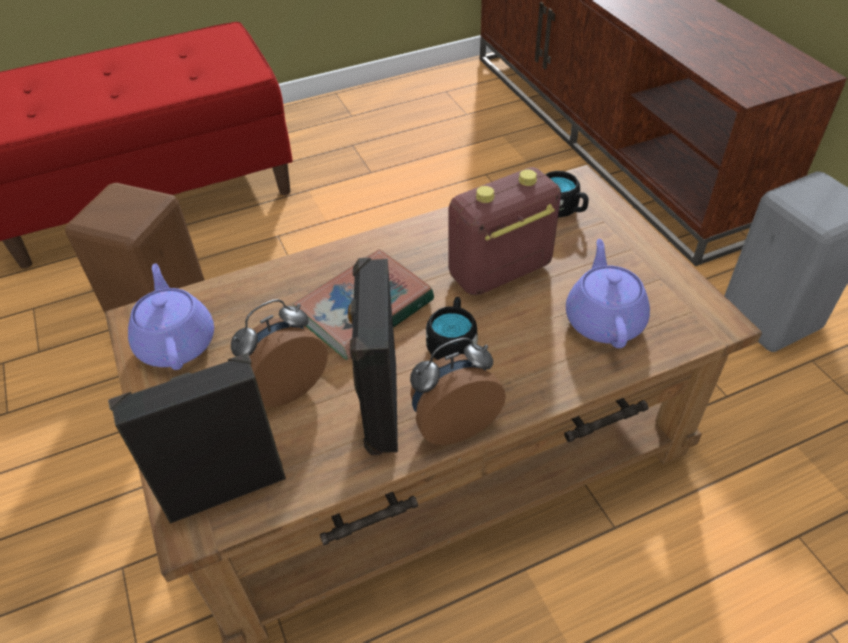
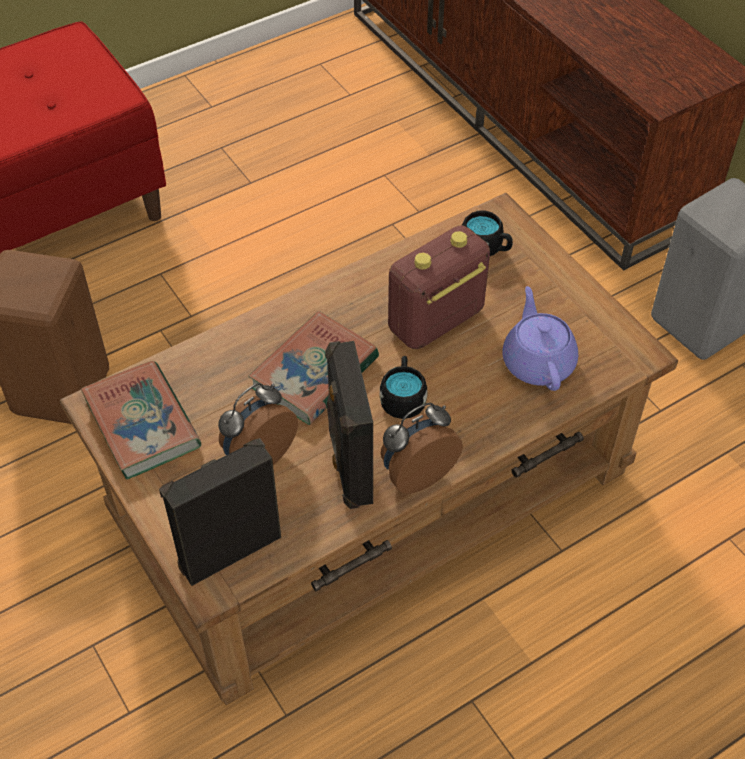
camera: 10 degrees left, 5 degrees up
(176, 342) = (142, 424): purple teapot -> book

